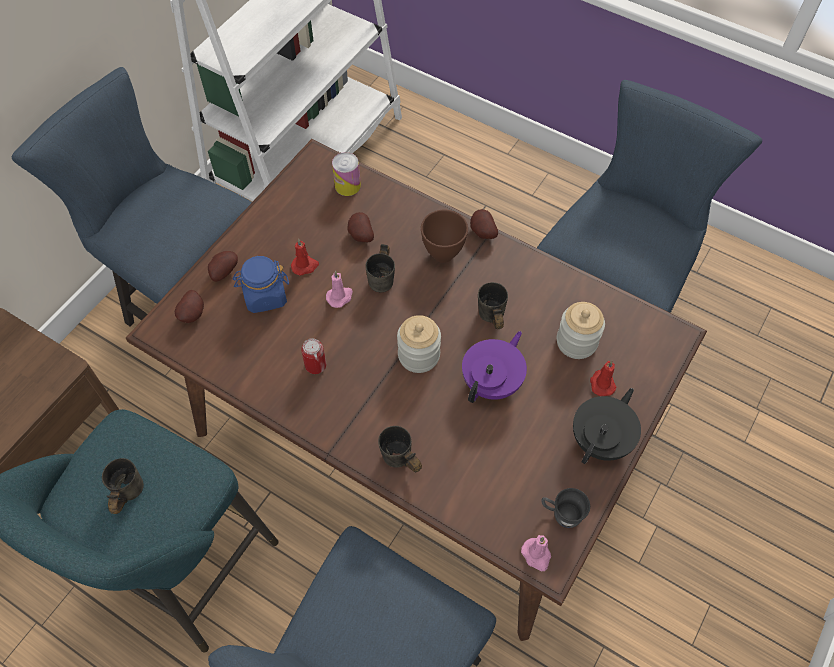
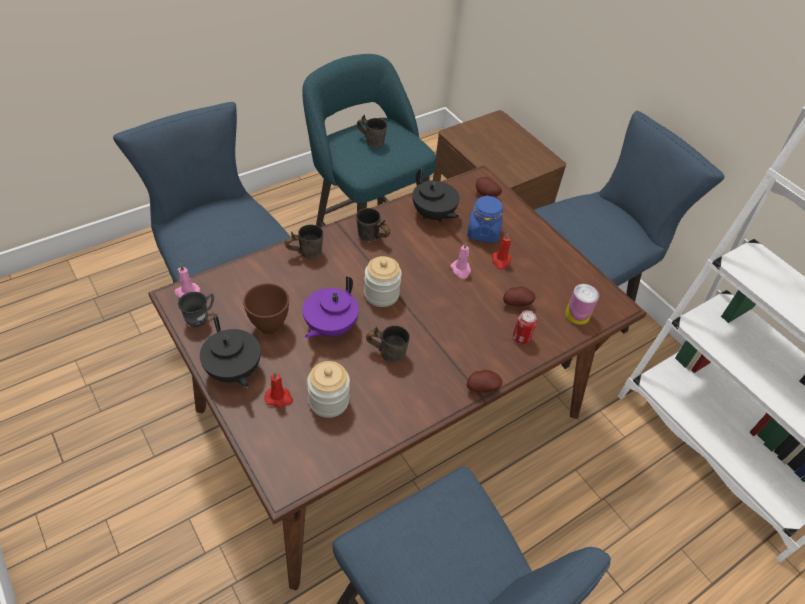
camera: 110 degrees right, 10 degrees down
(223, 272) = (516, 218): potato -> none
(260, 355) = (433, 215): none -> black teapot
(315, 365) = (407, 238): can -> can (521, 337)
(385, 278) = (464, 302): grey mug -> grey mug (370, 239)
(442, 254) = (472, 348): brown bowl -> brown bowl (270, 326)
(492, 382) = (329, 327): purple teapot -> purple teapot turned 60 degrees clockwise

